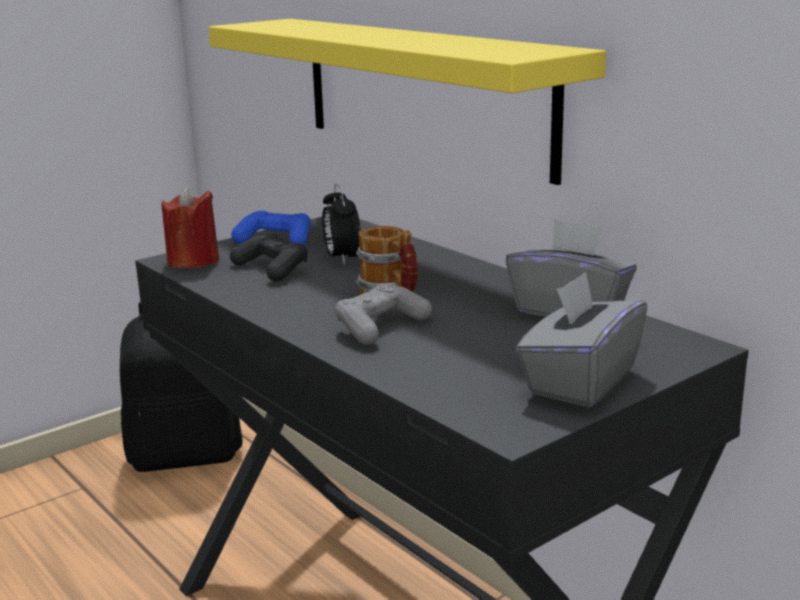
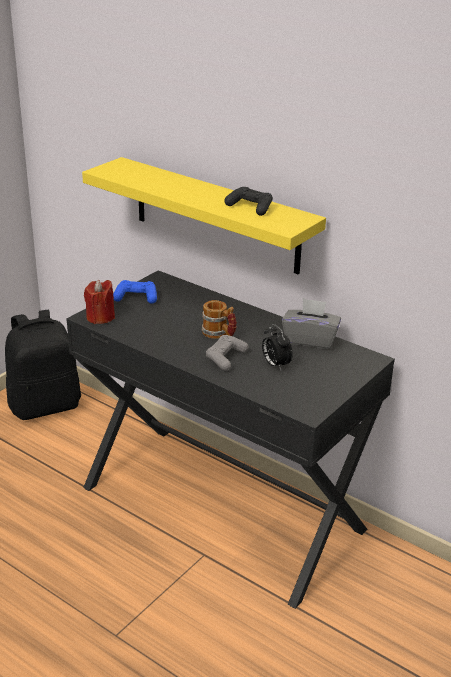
camera: 15 degrees left, 10 degrees up
(272, 268) = (147, 320): black game controller -> black game controller (250, 207)
(342, 259) = (181, 310): alarm clock -> alarm clock (275, 365)
(580, 381) = (328, 383): grey tissue box -> none

